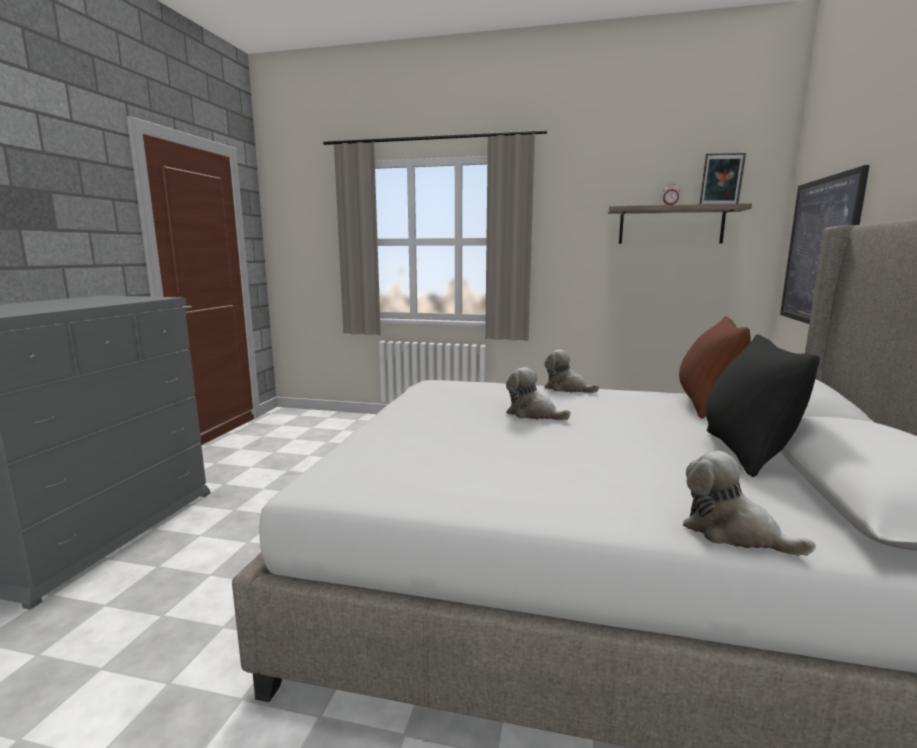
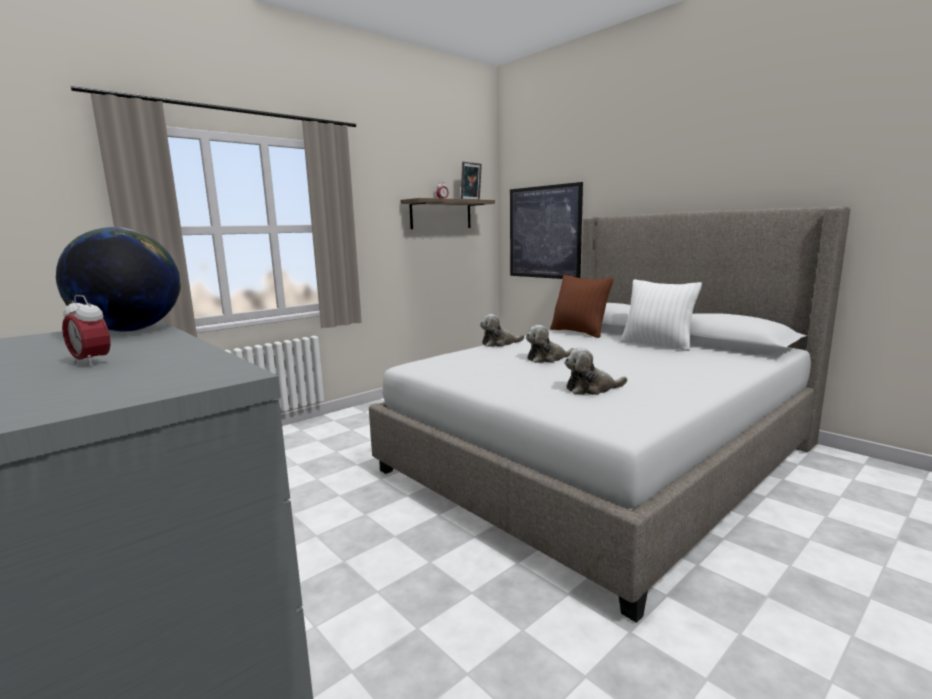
camera: 55 degrees left, 0 degrees up
(35, 306) = (91, 362): none -> alarm clock
(137, 299) = (130, 331): none -> globe
(732, 532) = (746, 367): plush toy -> plush toy (591, 389)
(745, 453) = (657, 344): black pillow -> white pillow

